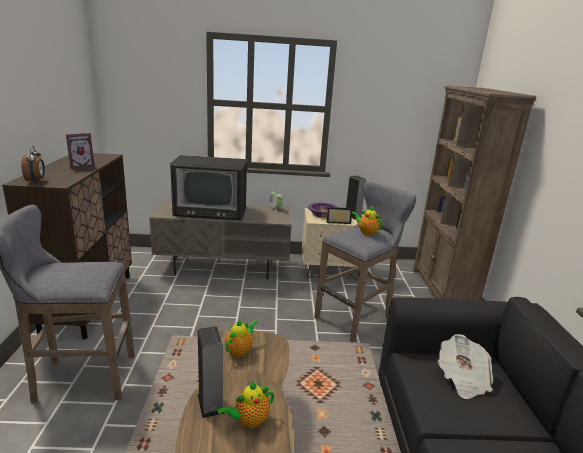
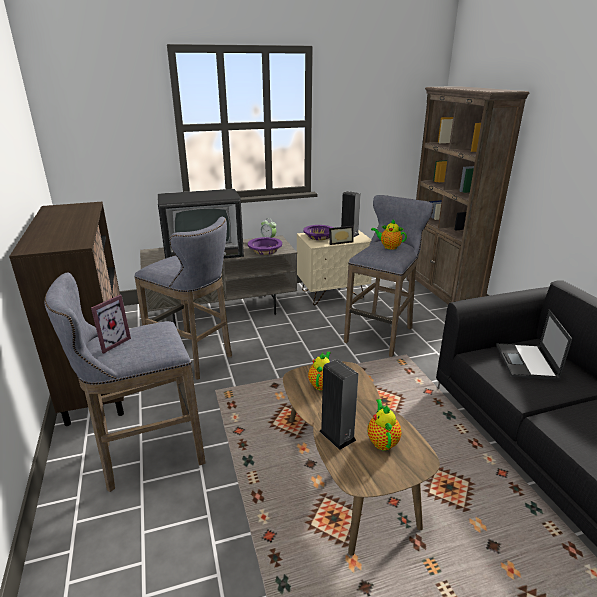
camera: 15 degrees left, 5 degrees up
(36, 180) = (44, 245): alarm clock -> none
(81, 166) = (73, 221): picture frame -> picture frame (111, 343)
(174, 303) = (194, 358): none -> grey stool
(249, 421) = (382, 441): teapot -> teapot turned 135 degrees clockwise
(264, 218) = (265, 250): none -> purple bowl
(462, 379) = (527, 362): newspaper -> laptop

